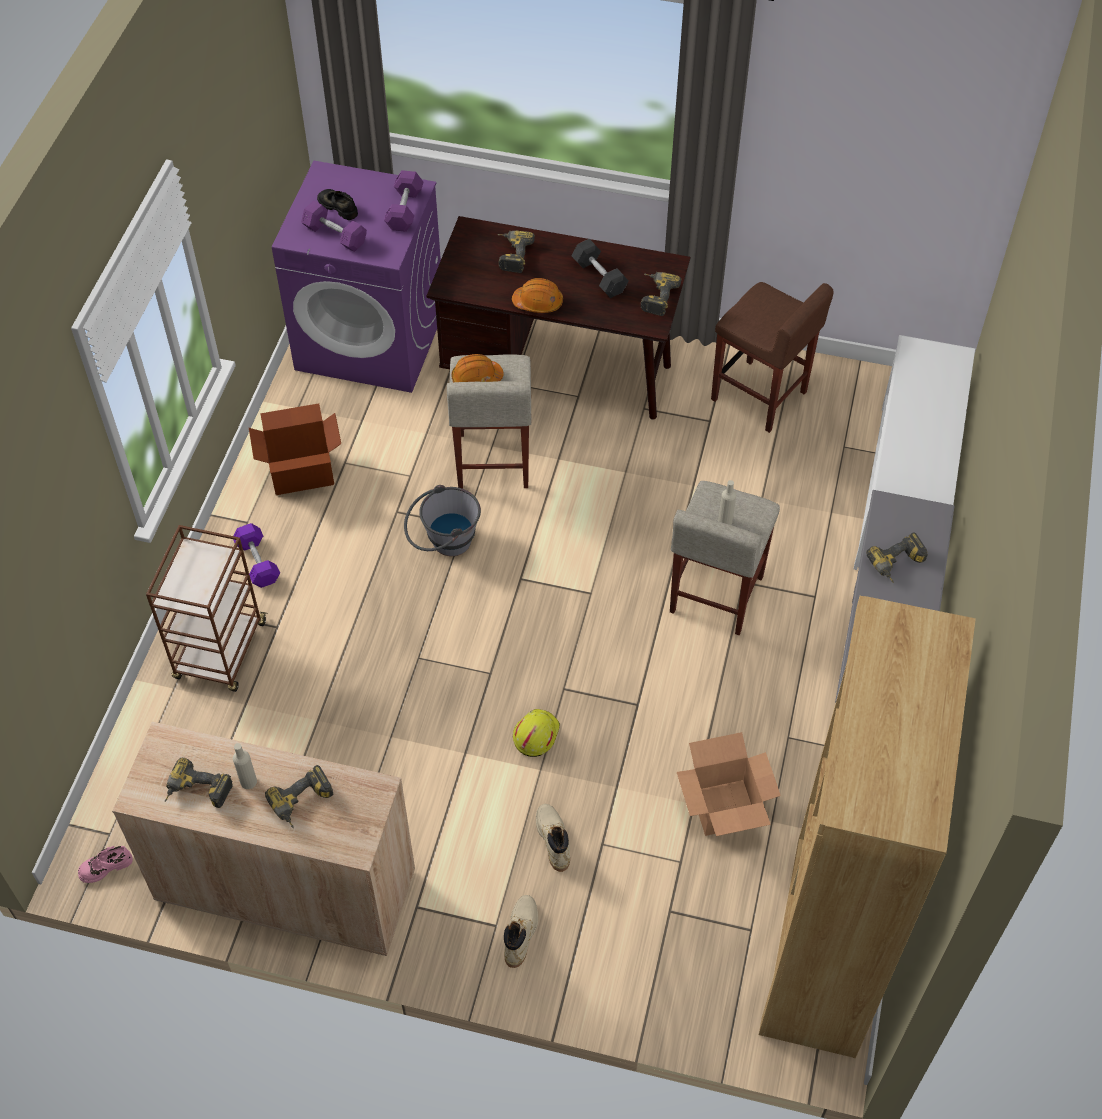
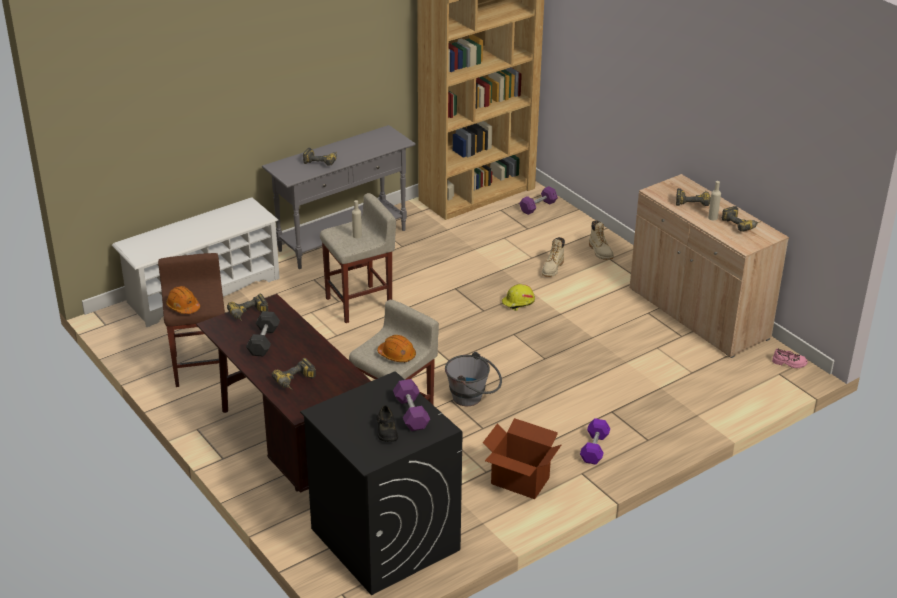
camera: 140 degrees left, 20 degrees down
(220, 652) = (656, 417): brown cart -> none
(371, 339) = (384, 539): purple washing machine -> black washing machine
(404, 210) = (345, 404): purple dumbbell -> purple dumbbell (538, 207)
(520, 933) = (600, 252): beige boot -> beige boot turned 75 degrees counterclockwise
(538, 303) = (319, 347): orange hard hat -> orange hard hat (183, 307)
(725, 806) = (462, 242): cardboard box -> none

